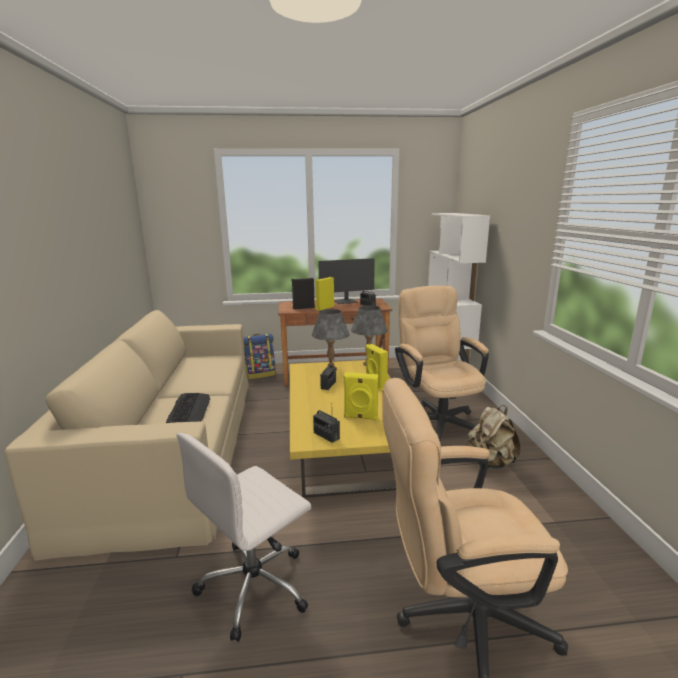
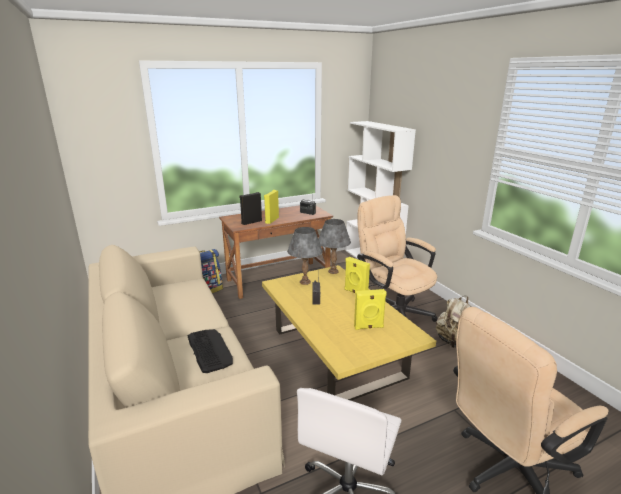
camera: 20 degrees left, 5 degrees up
(326, 435) = (355, 351): radio -> none
(346, 302) = (284, 210): monitor -> none

